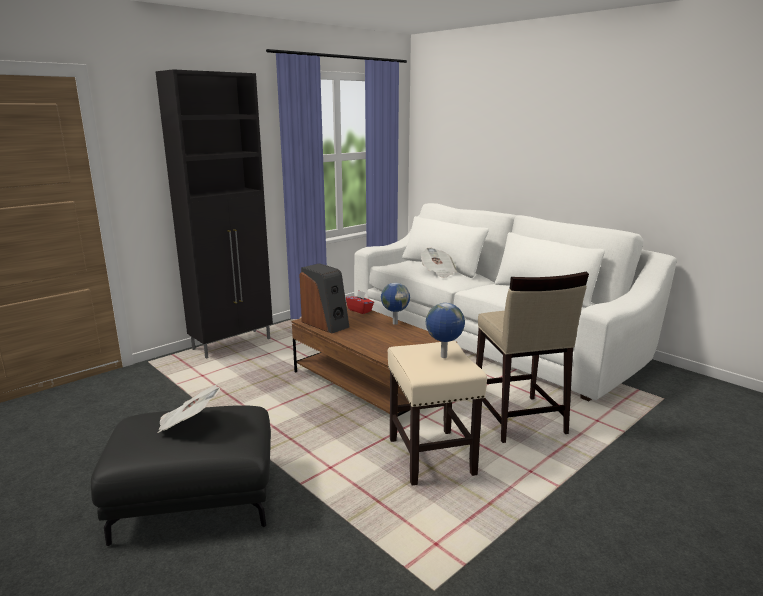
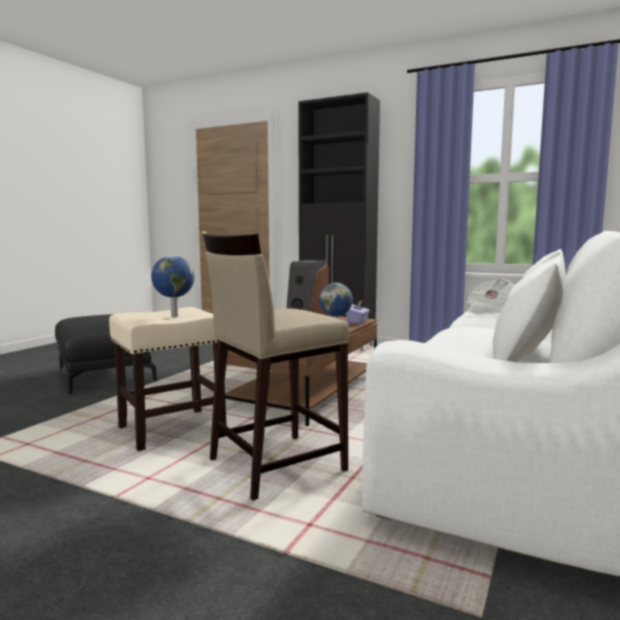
camera: 70 degrees right, 10 degrees down
(189, 423) = (104, 317): newspaper -> none
(360, 310) = (357, 322): red tissue box -> purple tissue box

